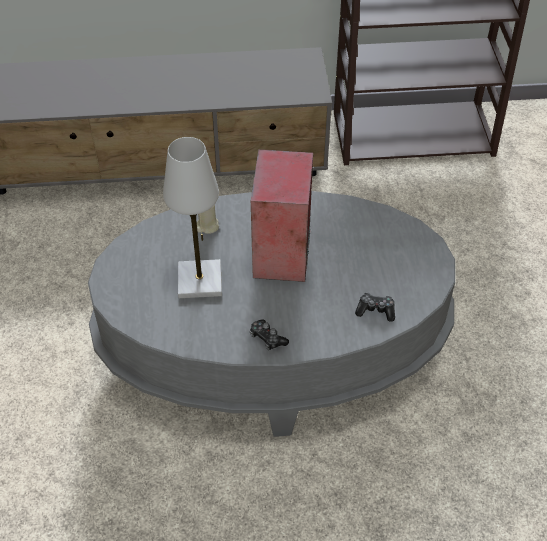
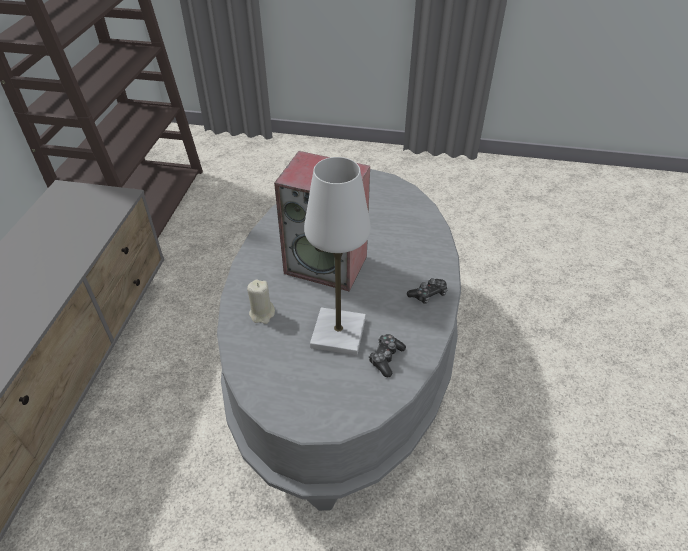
camera: 75 degrees left, 5 degrees down
(375, 310) = (413, 221): game controller -> game controller (386, 358)

